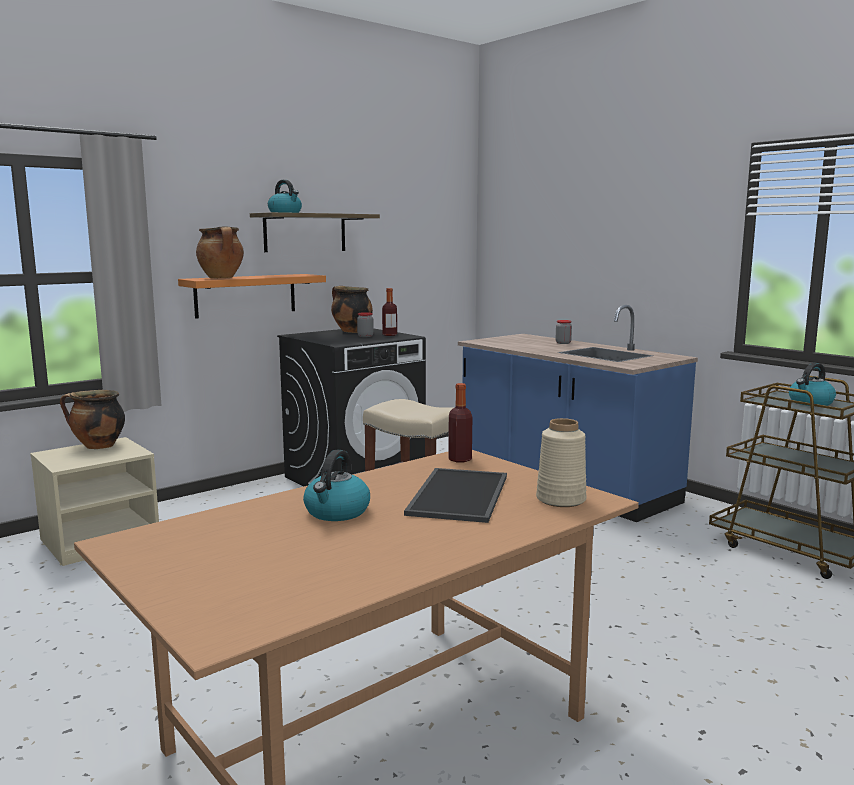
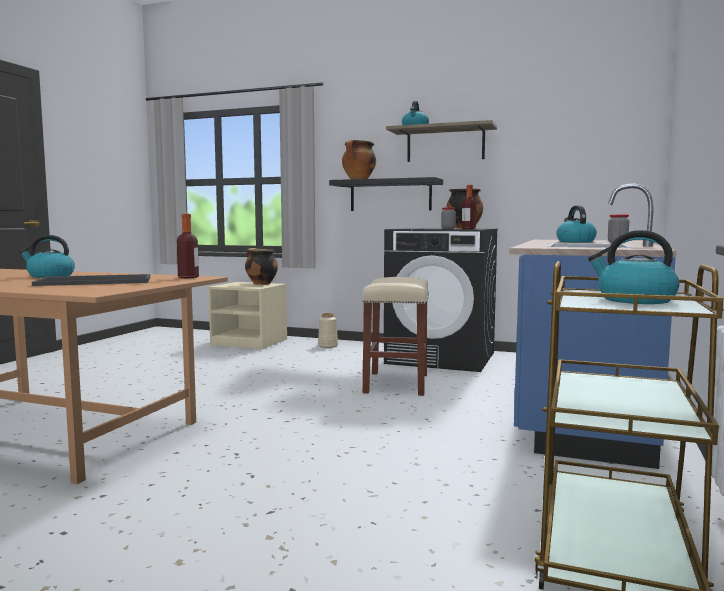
camera: 60 degrees right, 5 degrees down
(245, 295) = (390, 195): orange shelf -> black shelf
(536, 345) = (575, 241): none -> kettle
(561, 499) = (92, 289): beige vase -> beige vase (328, 346)

